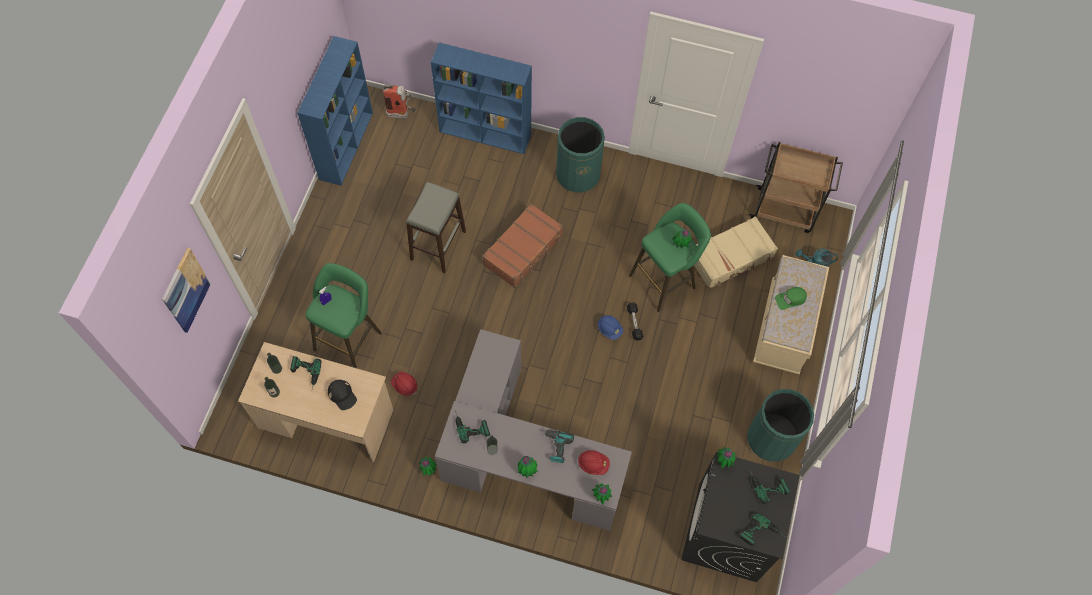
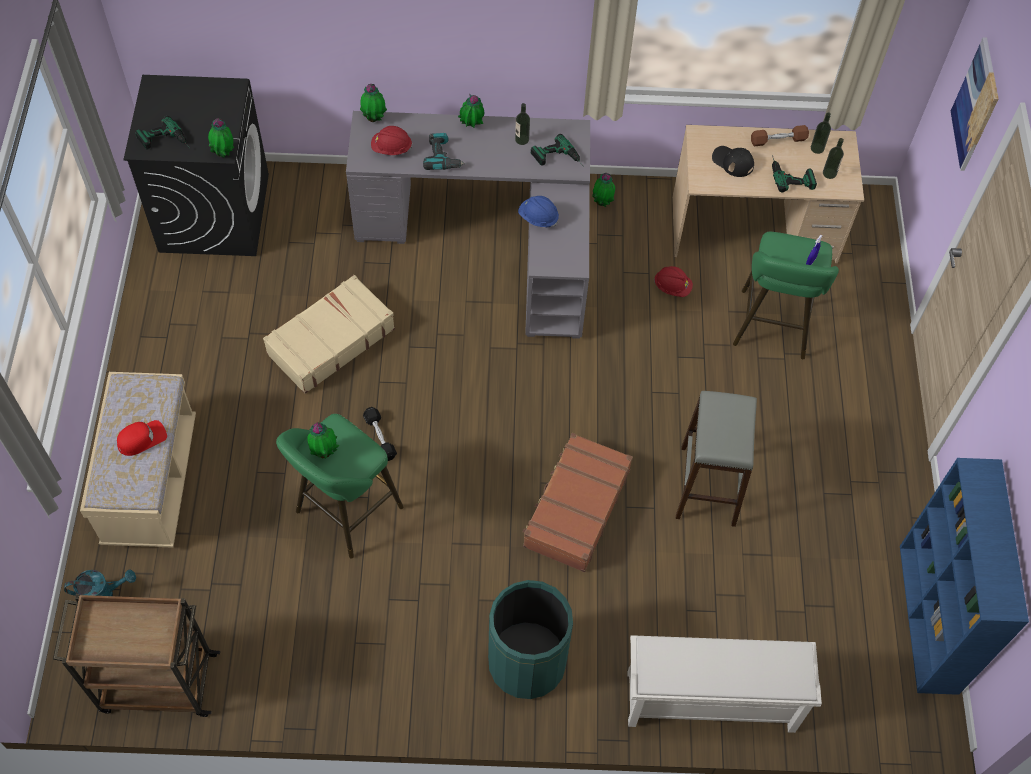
camera: 165 degrees right, 5 degrees down
(299, 406) = (778, 140): none -> brown dumbbell
(402, 114) = (866, 703): fire extinguisher -> none
(486, 133) = (708, 702): blue bookcase -> white shoe rack
(609, 329) = (414, 420): blue hard hat -> blue hard hat (538, 218)
(731, 257) = (243, 575): beige suitcase -> beige suitcase (330, 341)
(762, 535) = (168, 91): power drill -> none
(771, 439) = (163, 327): green trash can -> none
(790, 299) = (142, 439): green cap -> red cap

